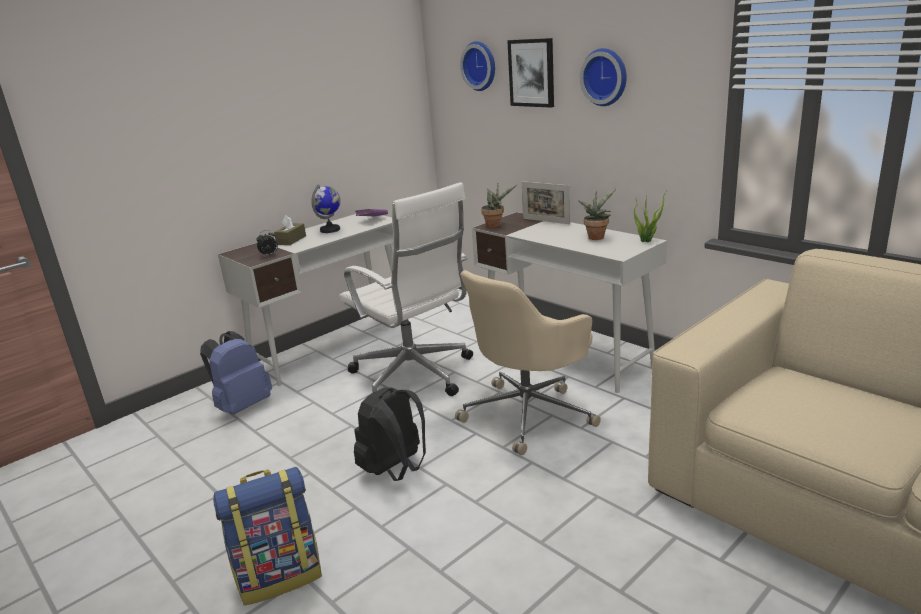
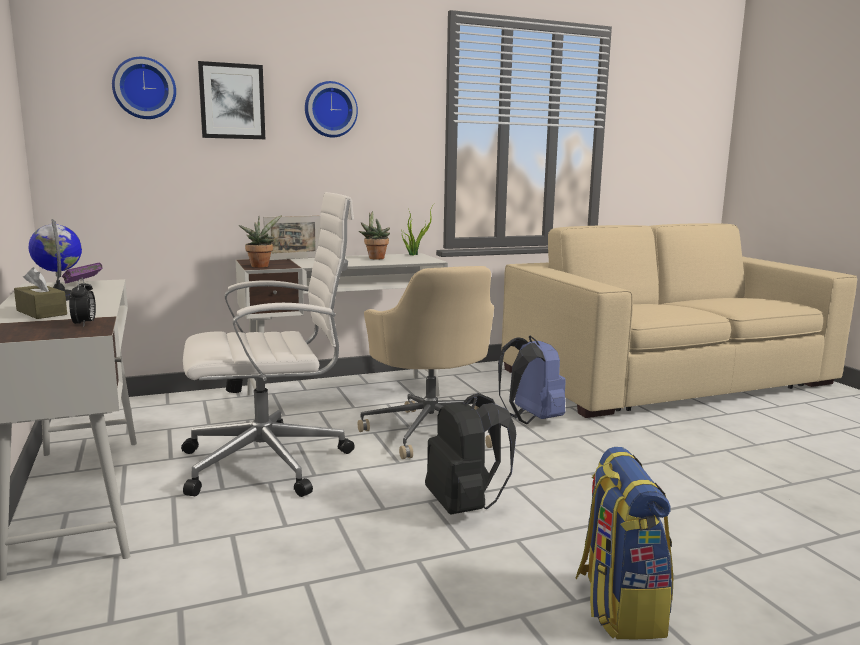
camera: 70 degrees left, 10 degrees down
(242, 406) = (141, 600): blue backpack -> blue backpack (531, 419)

